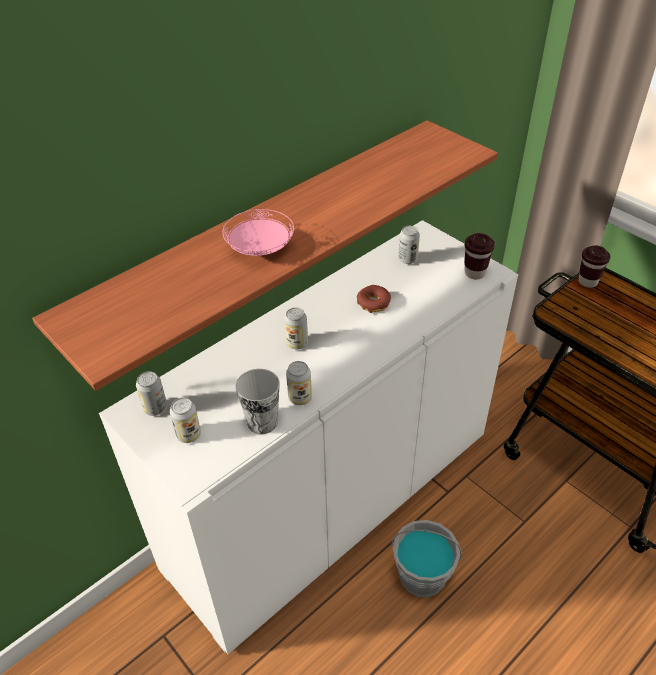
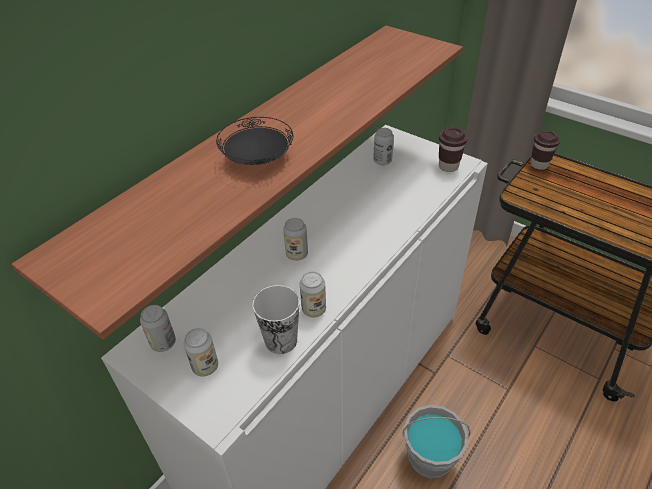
camera: 10 degrees left, 0 degrees up
(260, 248) = (257, 158): pink plate -> black plate
(373, 303) = (362, 205): donut -> none

